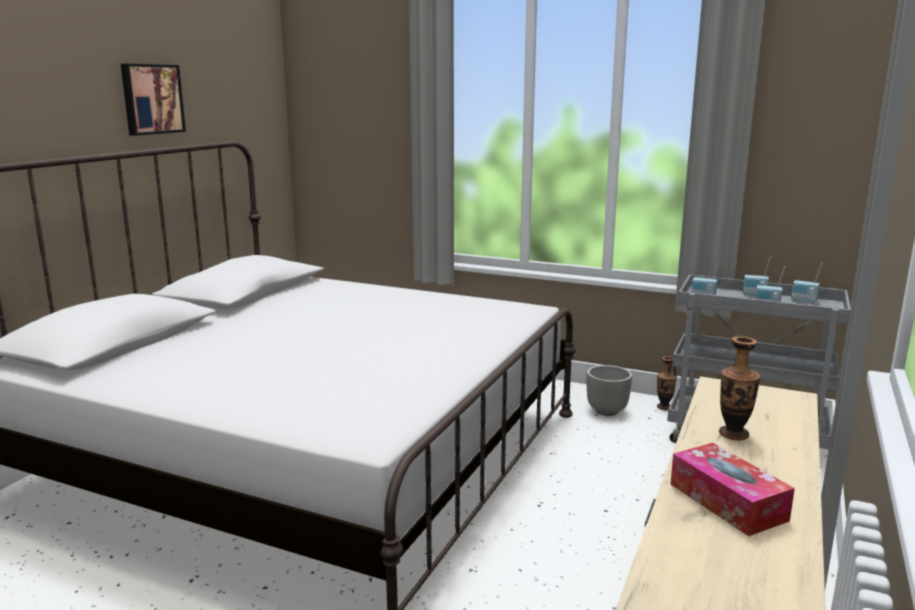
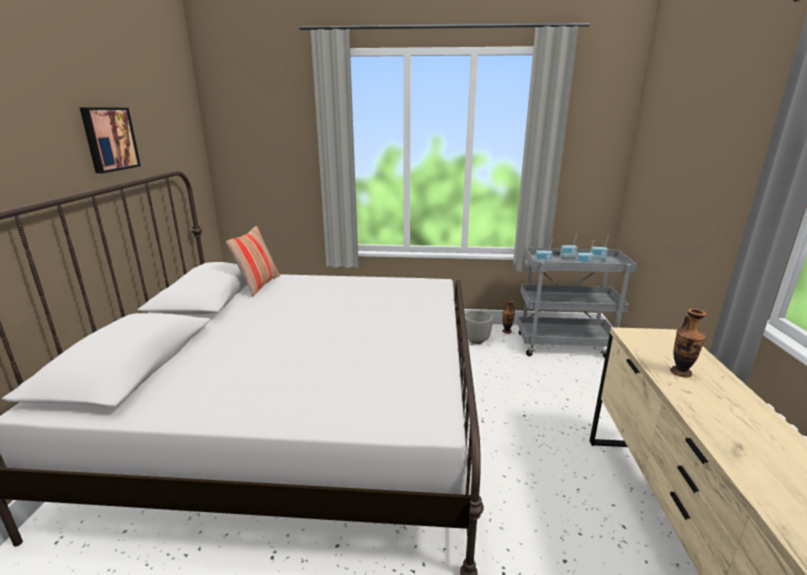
camera: 20 degrees left, 5 degrees up
(303, 288) = (258, 285): none -> pillow
(727, 502) = (741, 433): tissue box -> none

